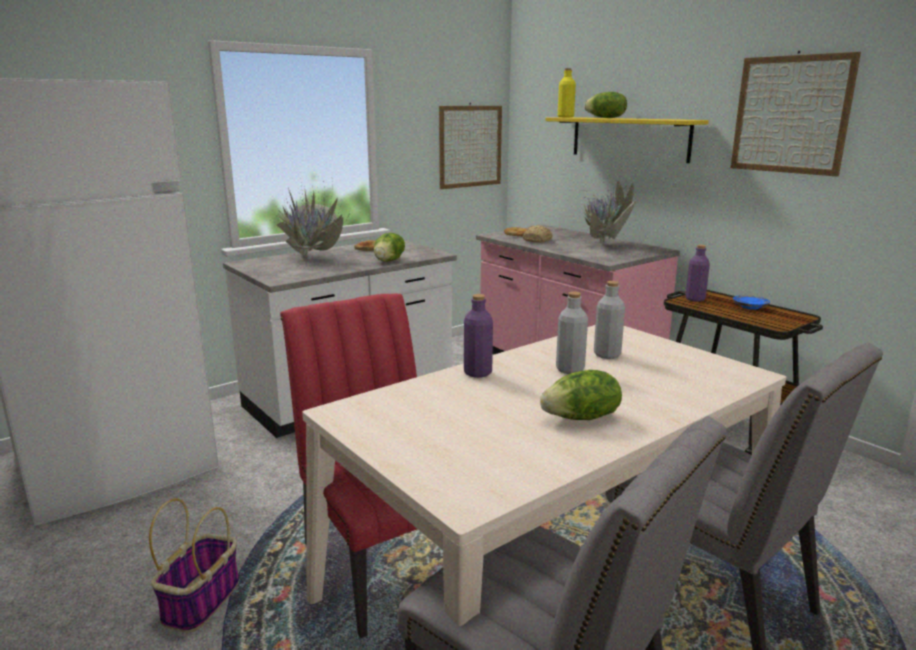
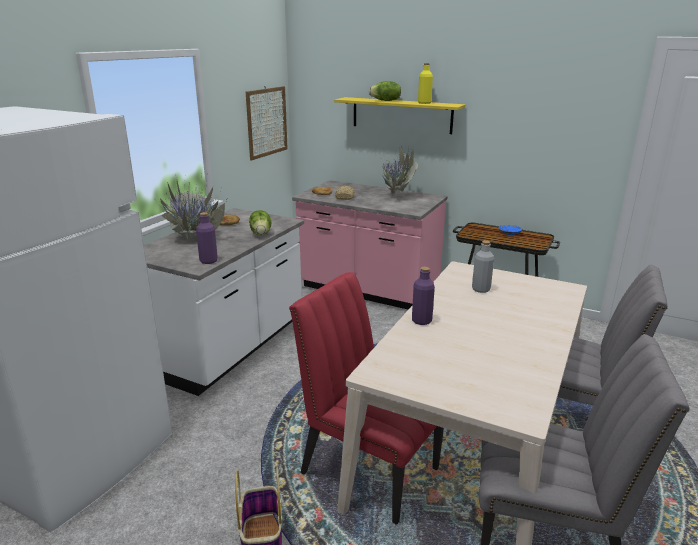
camera: 25 degrees left, 5 degrees up
(565, 117) = (348, 98): yellow bottle -> yellow bottle (424, 103)
(570, 369) = (472, 306): grey bottle -> none
(582, 418) = (518, 341): lettuce -> none
(695, 299) = (473, 231): purple bottle -> purple bottle (208, 261)
(791, 112) = (525, 101): picture -> none

